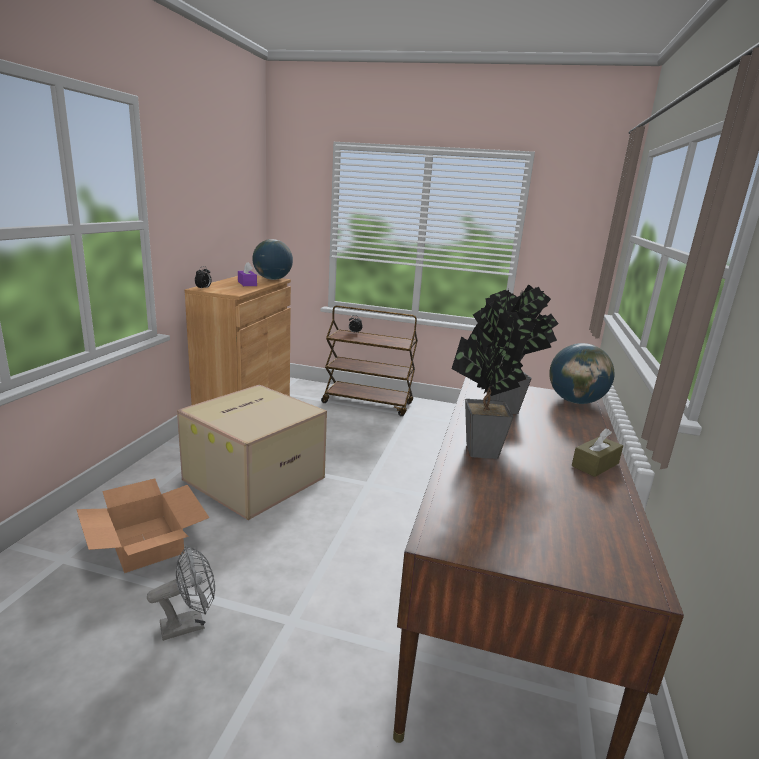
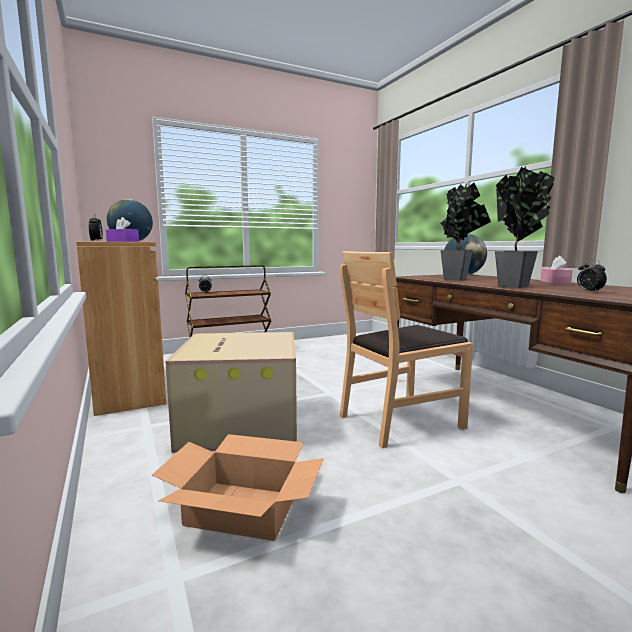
camera: 40 degrees left, 10 degrees down
(189, 624) = (410, 530): grey fan -> none
(365, 544) = (400, 421): none -> brown chair
(503, 500) = (589, 291): none -> alarm clock
(595, 465) = (555, 282): brown tissue box -> pink tissue box

